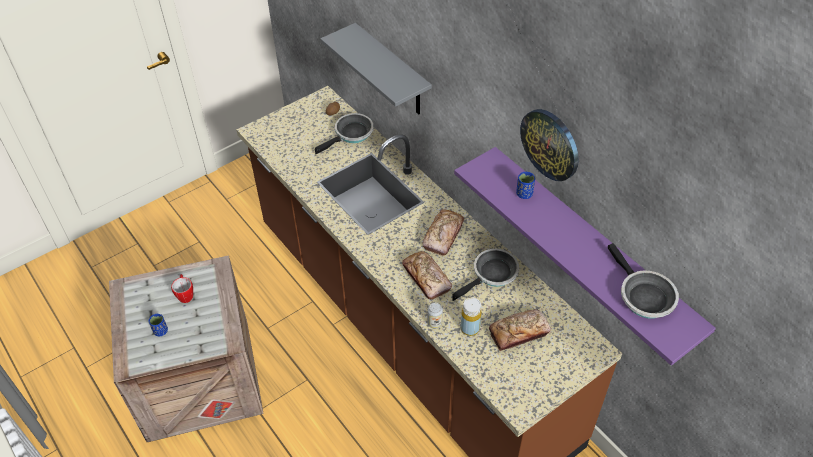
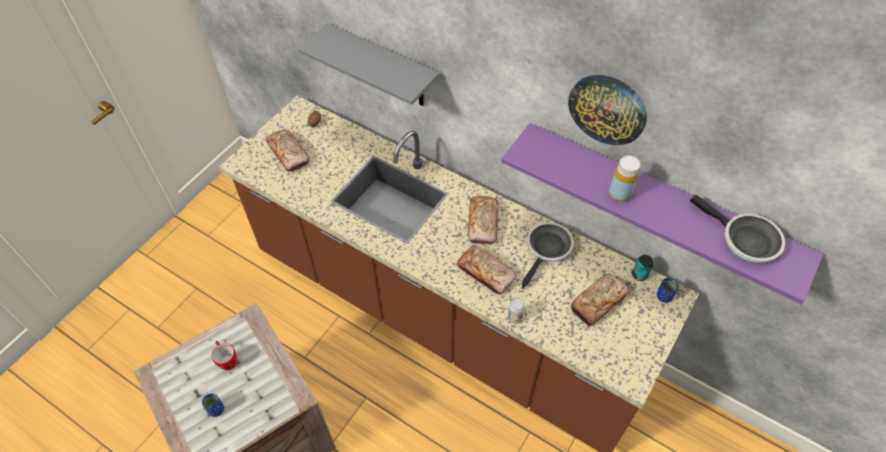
camera: 20 degrees left, 5 degrees up
(299, 133) = (288, 154): none -> bread
(351, 134) = (344, 141): frying pan -> none
(470, 328) = (551, 312): yellow bottle -> yellow bottle (619, 194)
(524, 194) = (582, 165): blue cup -> blue cup (664, 296)
(570, 320) = (639, 275): none -> can

